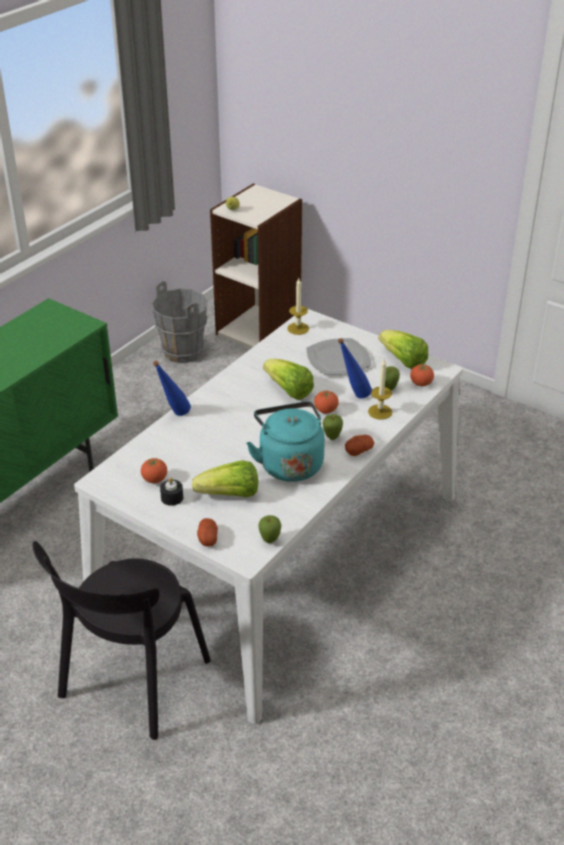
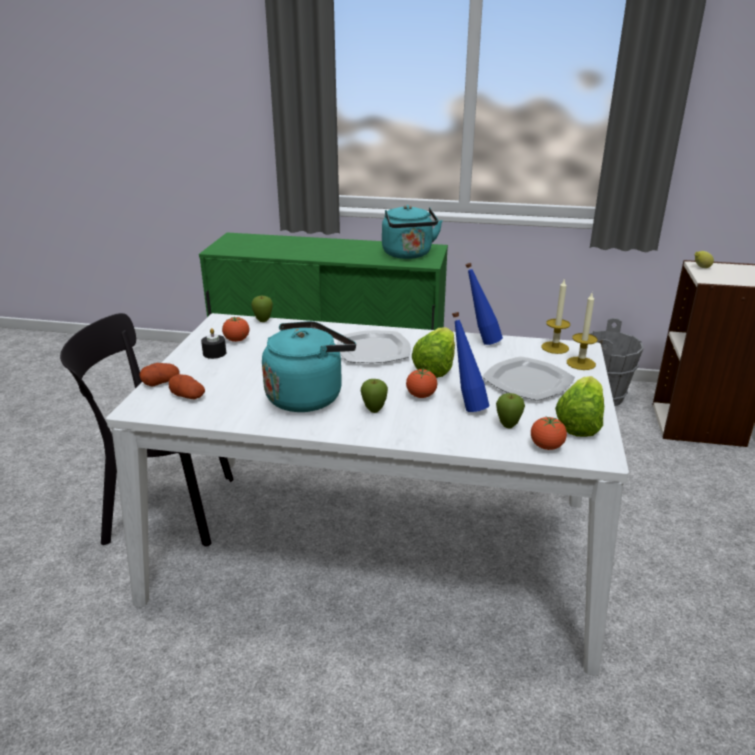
camera: 65 degrees right, 10 degrees down
(53, 328) = (408, 255): none -> turquoise kettle
(174, 415) = (338, 326): blue bottle -> blue bottle (481, 341)
(230, 495) = (234, 378): lettuce -> none
(236, 411) = (373, 350): none -> plate
(270, 541) = (169, 414): apple -> apple (263, 321)
(359, 451) = (363, 432): potato -> potato (188, 396)
(380, 412) = (454, 430): candle -> candle (581, 363)

